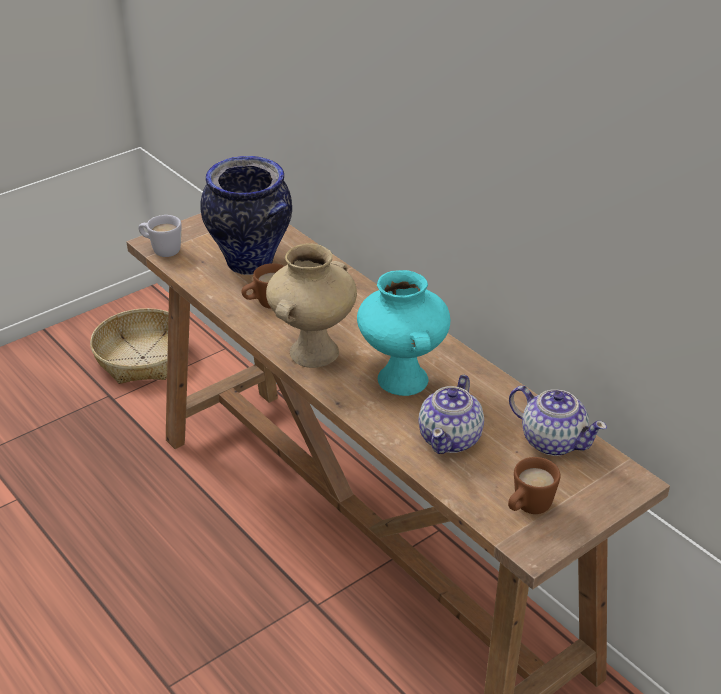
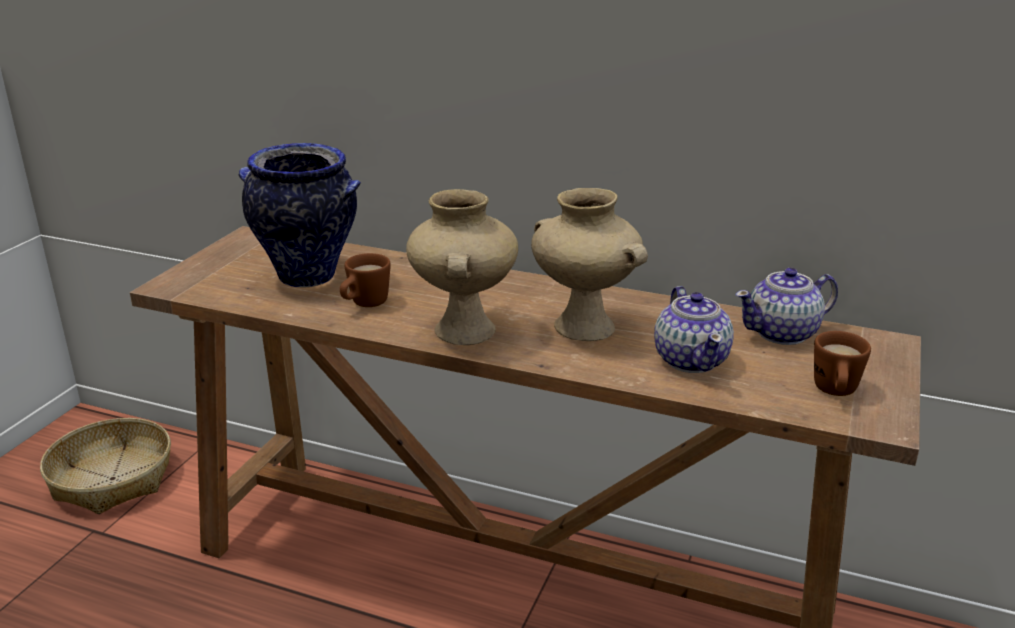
camera: 30 degrees left, 10 degrees down
(161, 250) = (185, 289): white mug -> none
(401, 379) = (582, 327): turquoise vase -> beige vase
(552, 440) = (783, 333): teapot -> teapot turned 150 degrees clockwise

